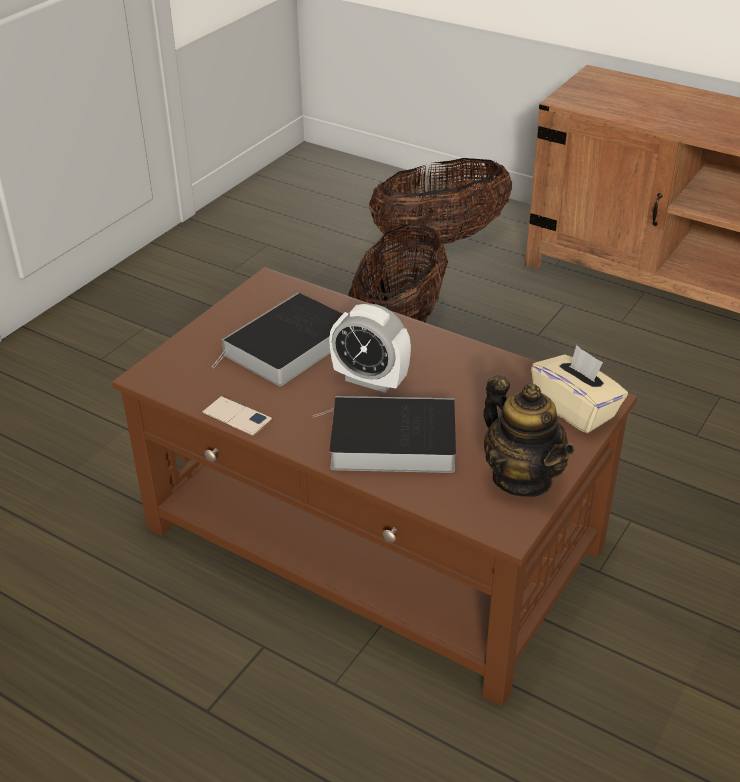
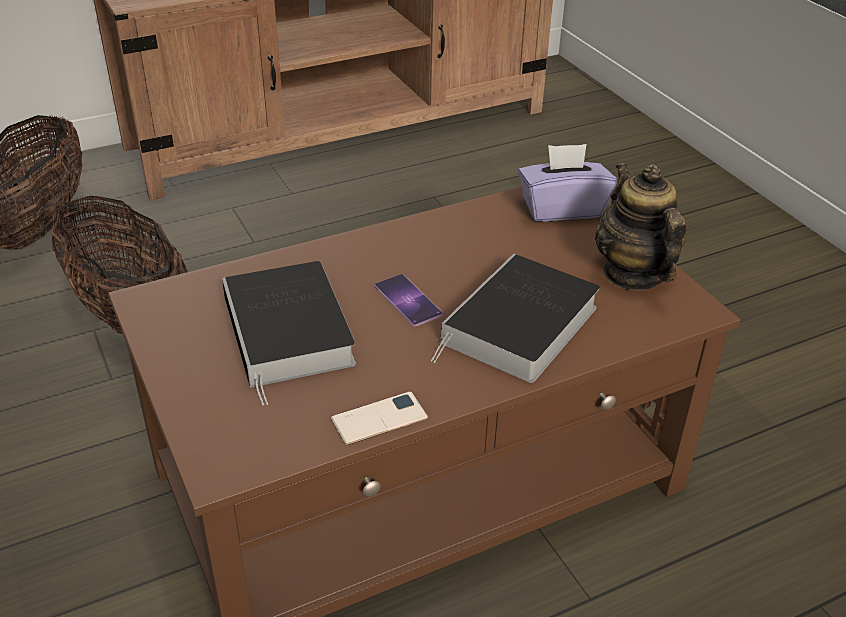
camera: 60 degrees left, 0 degrees up
(370, 380) = (408, 300): alarm clock -> phone
(522, 478) = (633, 273): teapot -> teapot turned 105 degrees counterclockwise
(575, 409) = (562, 208): beige tissue box -> purple tissue box

